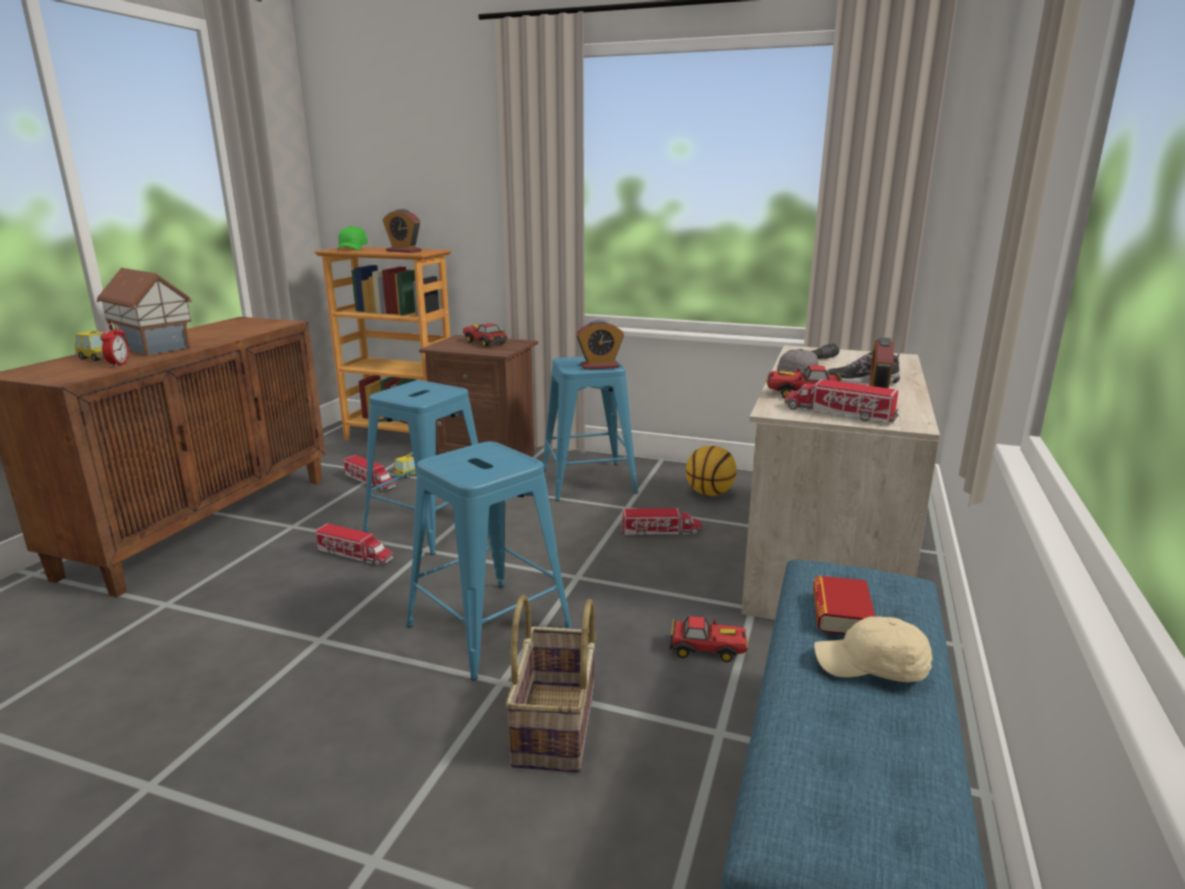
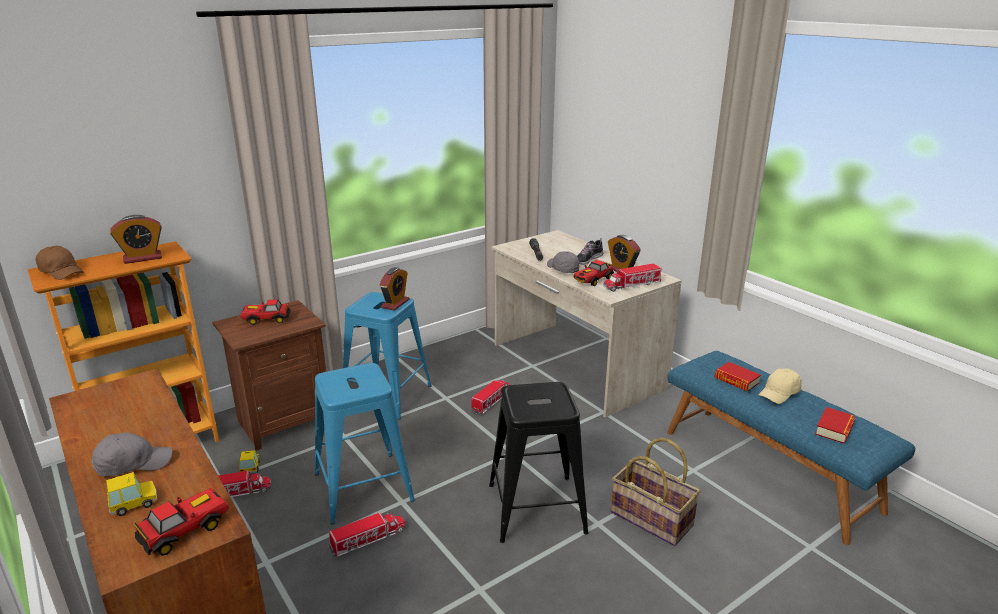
camera: 55 degrees left, 5 degrees up
(119, 364) = (194, 492): alarm clock -> none
(155, 346) = (133, 464): toy house -> grey cap
(352, 249) = (61, 272): green cap -> brown cap
(488, 627) = (536, 508): blue stool -> black stool
(708, 649) = (627, 442): toy car -> toy car (185, 530)
(710, 493) = (465, 363): basketball -> none
(833, 765) = (834, 429): none -> book

